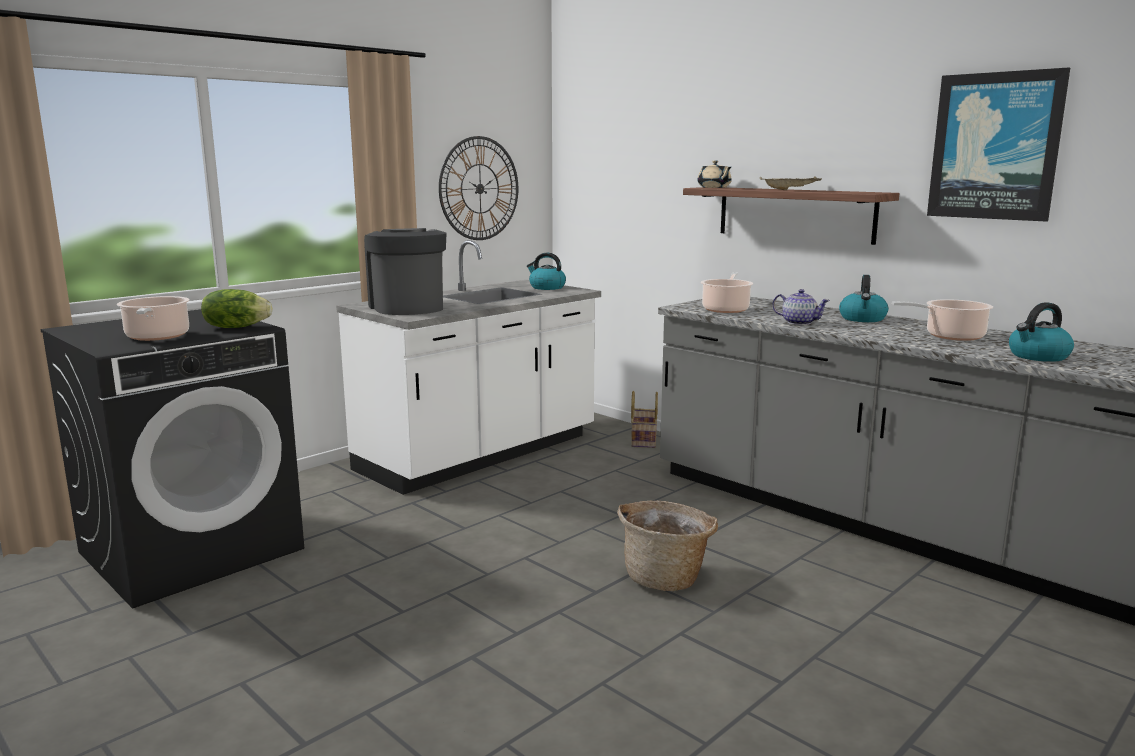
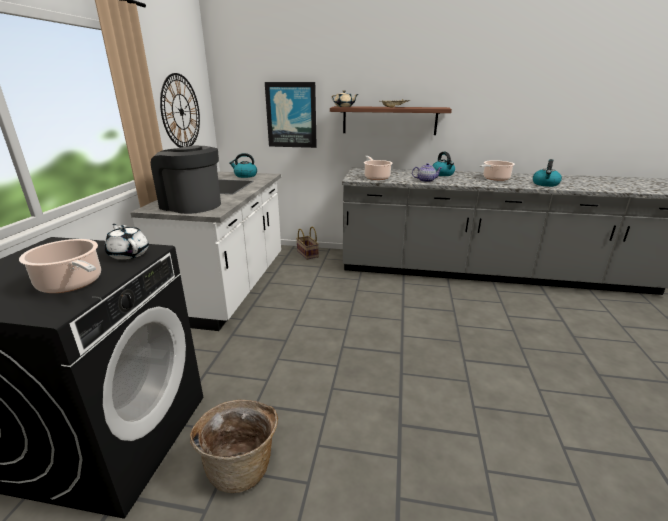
camera: 35 degrees left, 10 degrees up
(236, 327) = (129, 254): lettuce -> white teapot
(666, 577) = (418, 331): basket -> basket (241, 465)
(995, 146) = (498, 82): picture -> picture (291, 115)

